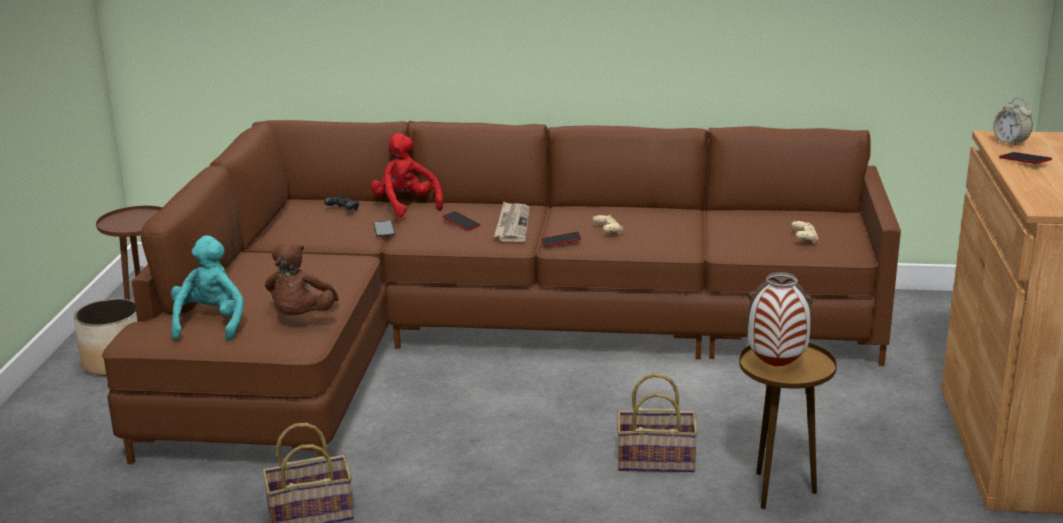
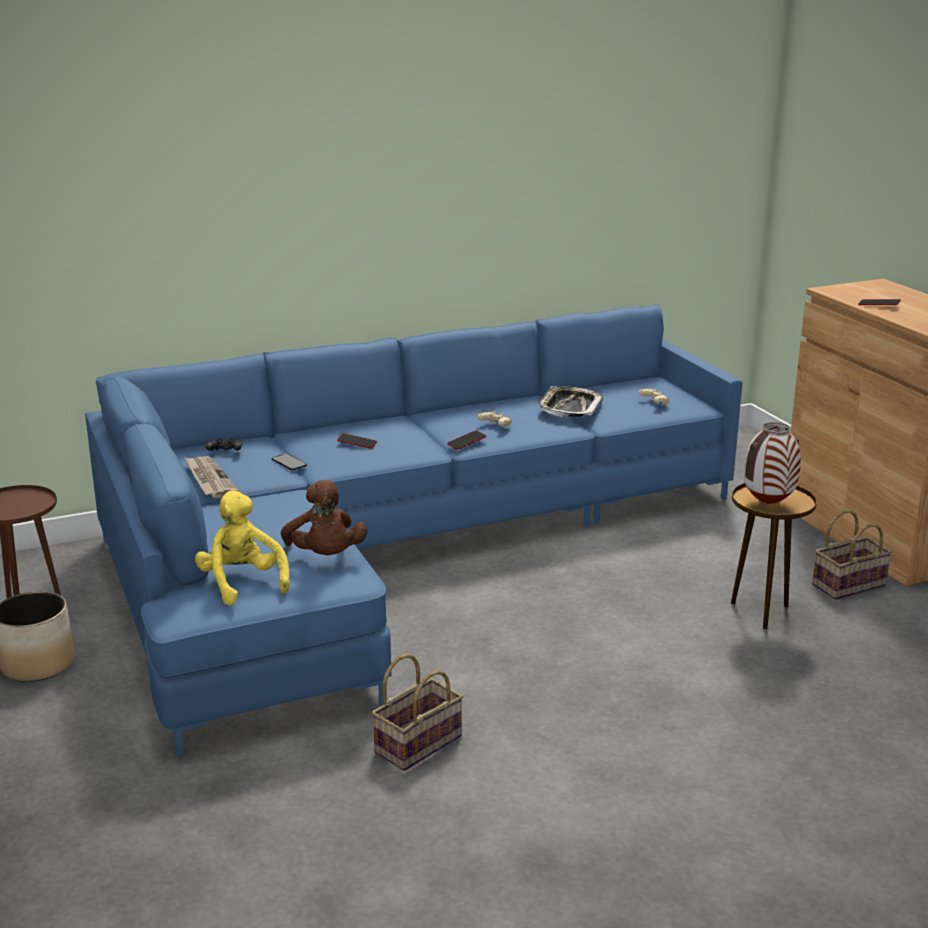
camera: 30 degrees left, 0 degrees up
(211, 323) = (242, 583): turquoise plush toy -> yellow plush toy
(406, 205) = (279, 437): red plush toy -> none
(483, 338) = (389, 552): brown sofa -> blue sofa
(512, 225) = (404, 436): newspaper -> newspaper (209, 479)
(658, 460) = (649, 614): basket -> basket (849, 584)
(708, 227) = (569, 407): none -> tray
(1010, 142) = (846, 293): alarm clock -> none

